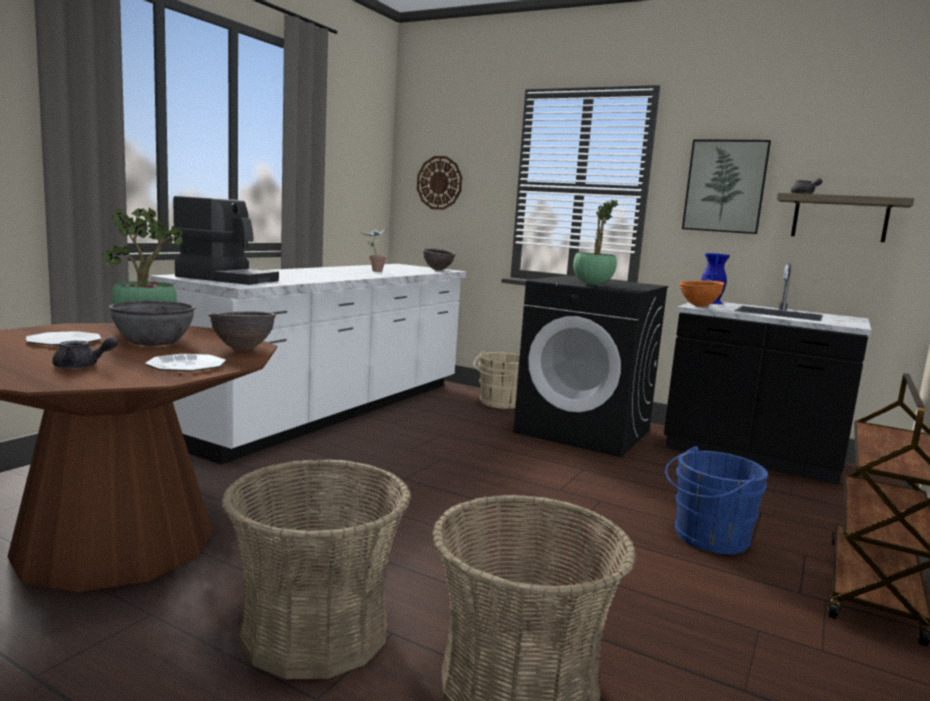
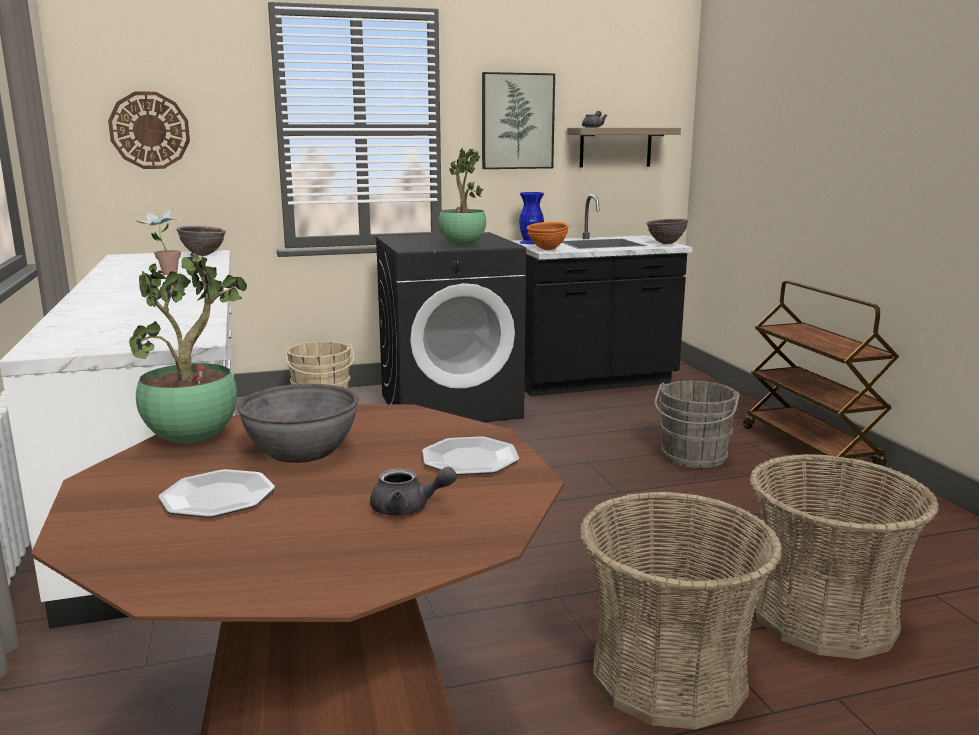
camera: 45 degrees left, 5 degrees up
(82, 366) = (408, 508): grey teapot -> grey teapot turned 60 degrees clockwise
(227, 278) = (120, 335): coffee machine -> none
(242, 349) = (416, 421): brown bowl -> brown bowl (666, 243)
(707, 538) = (693, 457): blue bucket -> grey bucket

